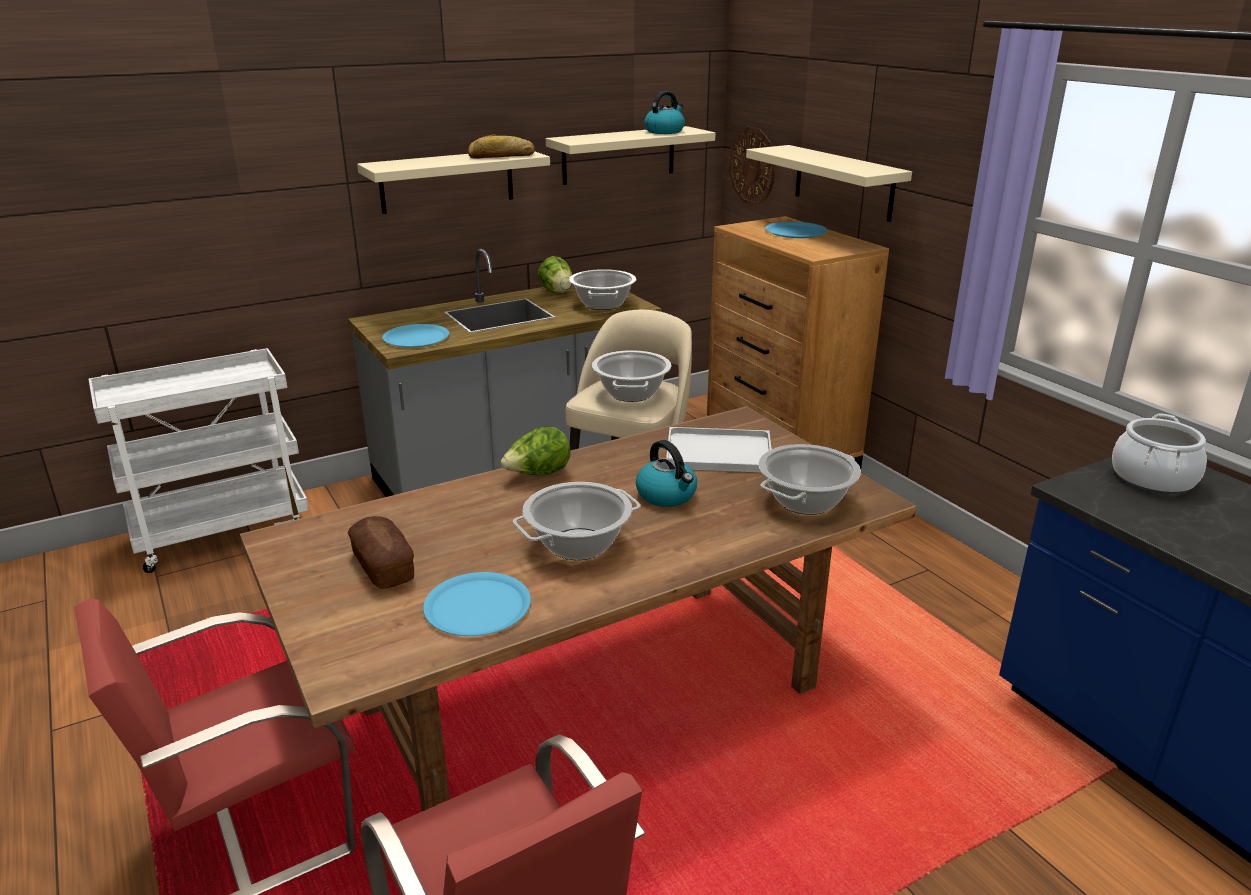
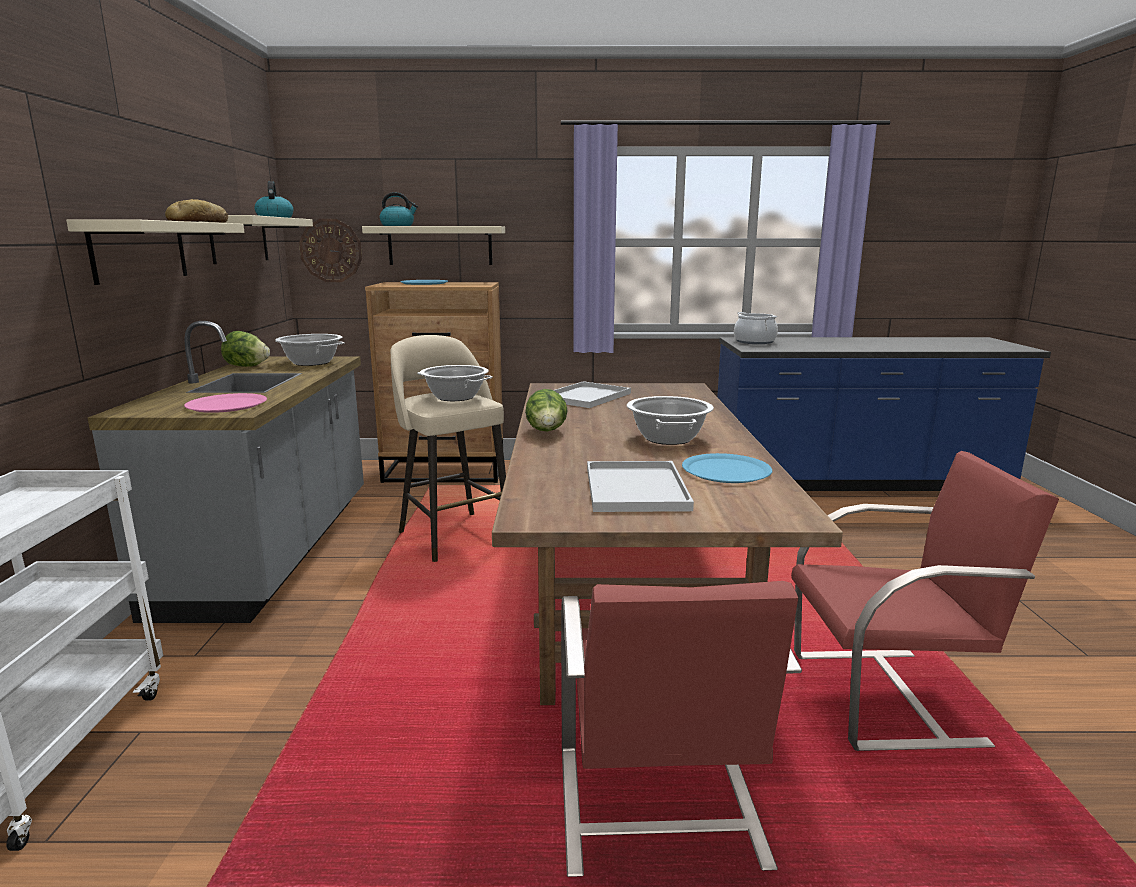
camera: 60 degrees left, 10 degrees down
(383, 566) = (634, 487): bread -> white tray
(416, 337) = (226, 405): blue plate -> pink plate
(667, 495) = (628, 413): kettle -> kettle (398, 226)
(805, 501) = (674, 395): cooking pot -> none

